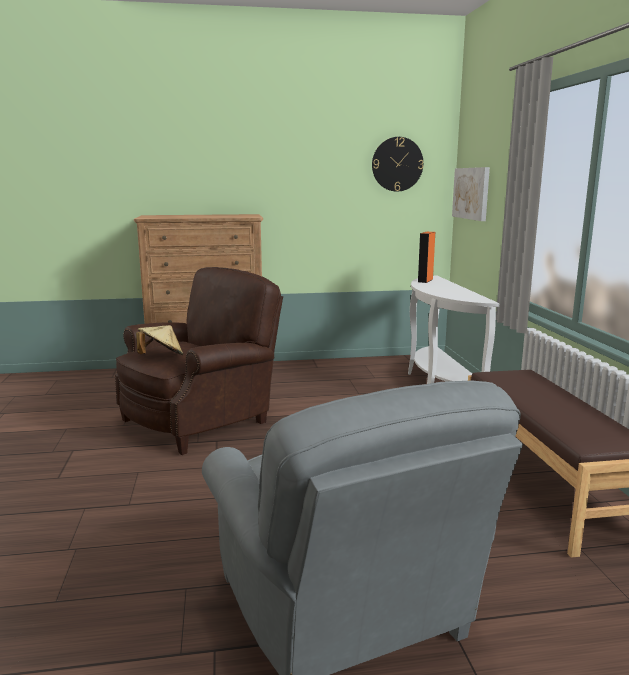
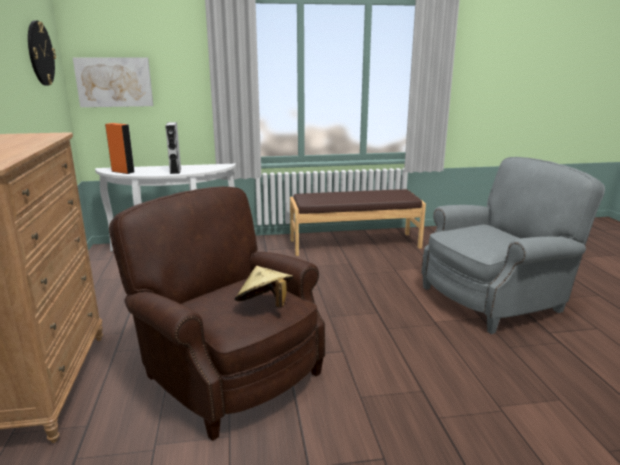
camera: 90 degrees left, 5 degrees up
(439, 290) = (175, 171): none -> grey speaker

